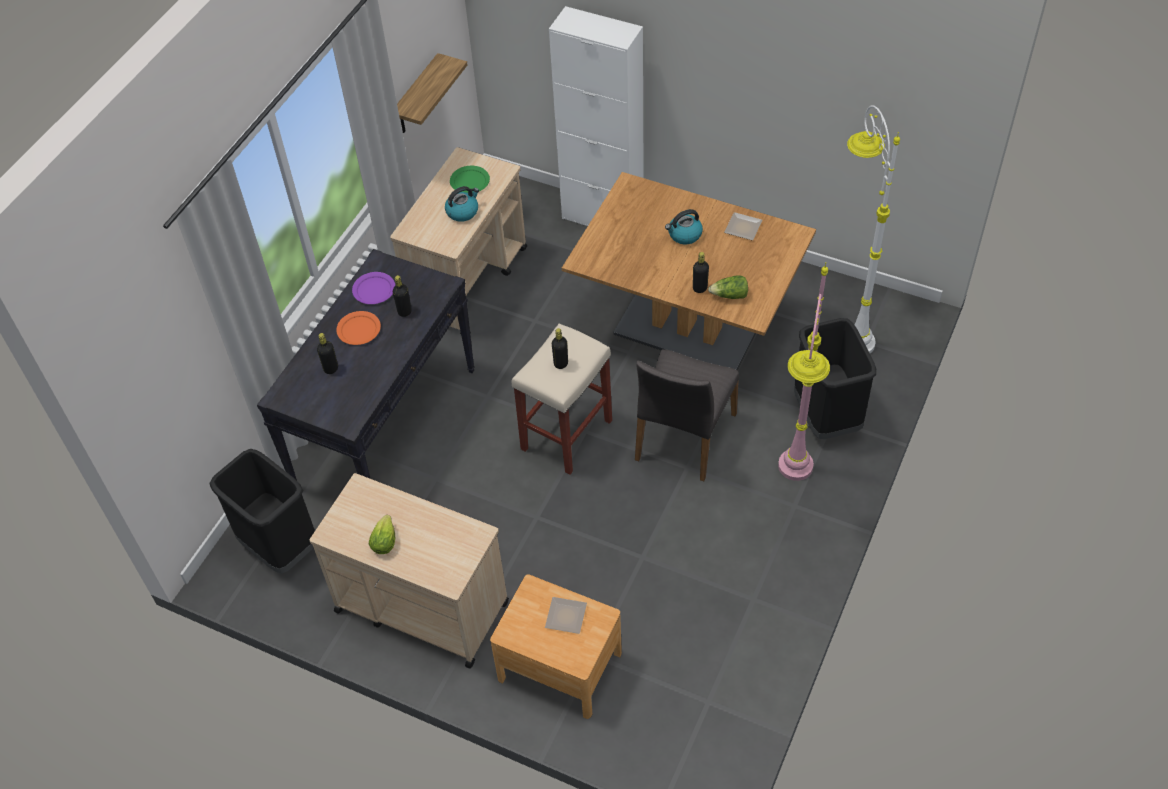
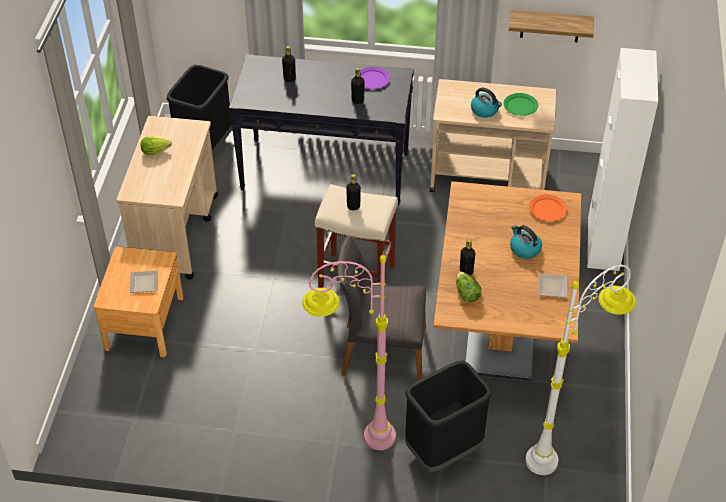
camera: 70 degrees right, 5 degrees down
(358, 329) = (331, 82): orange plate -> orange plate (547, 209)

